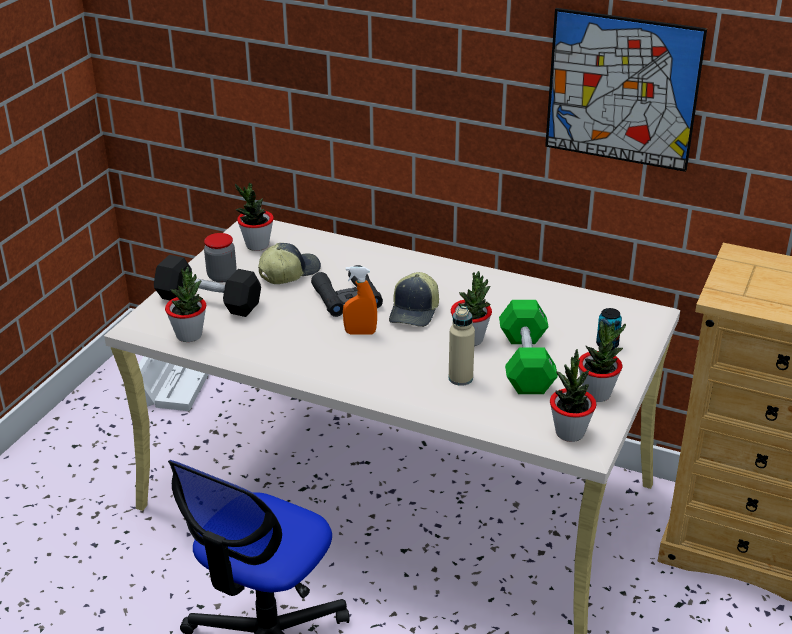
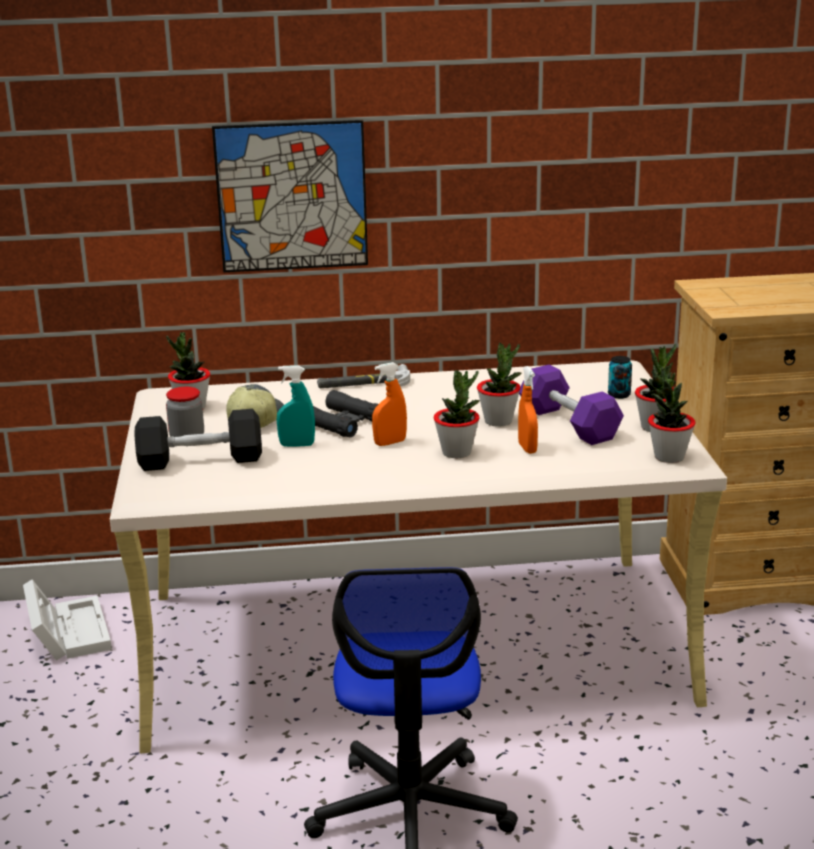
camera: 30 degrees left, 10 degrees down
(189, 335) = (216, 489): potted plant -> potted plant (457, 452)
(290, 310) = (297, 445): none -> turquoise spray bottle
(408, 261) = (364, 383): none -> hammer
(415, 312) = (421, 416): cap -> none
(460, 378) = (527, 448): beige bottle -> orange spray bottle
(526, 363) = (569, 423): green dumbbell -> purple dumbbell
(622, 90) = (561, 150): picture -> picture (292, 196)

